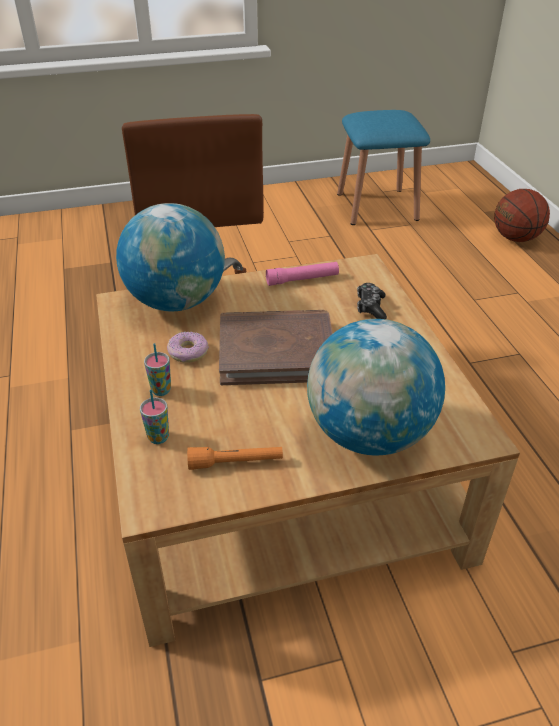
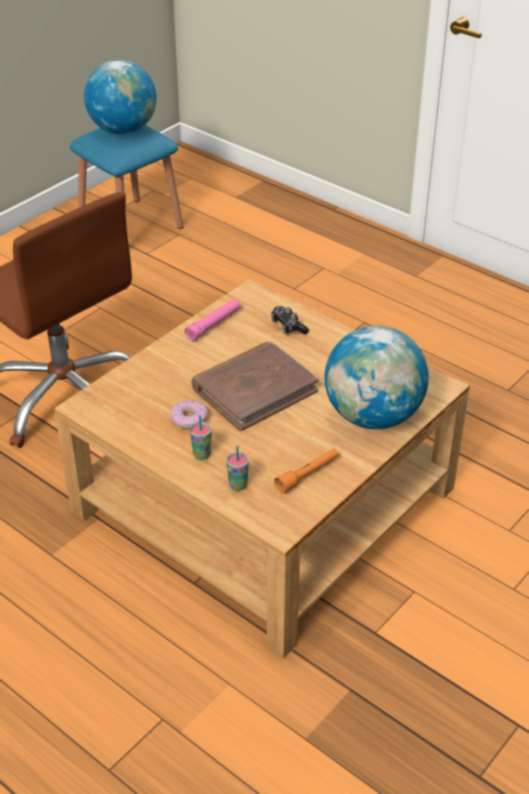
camera: 35 degrees left, 0 degrees up
(176, 301) = (132, 385): globe -> globe (123, 130)
(515, 238) = (283, 215): basketball -> none

